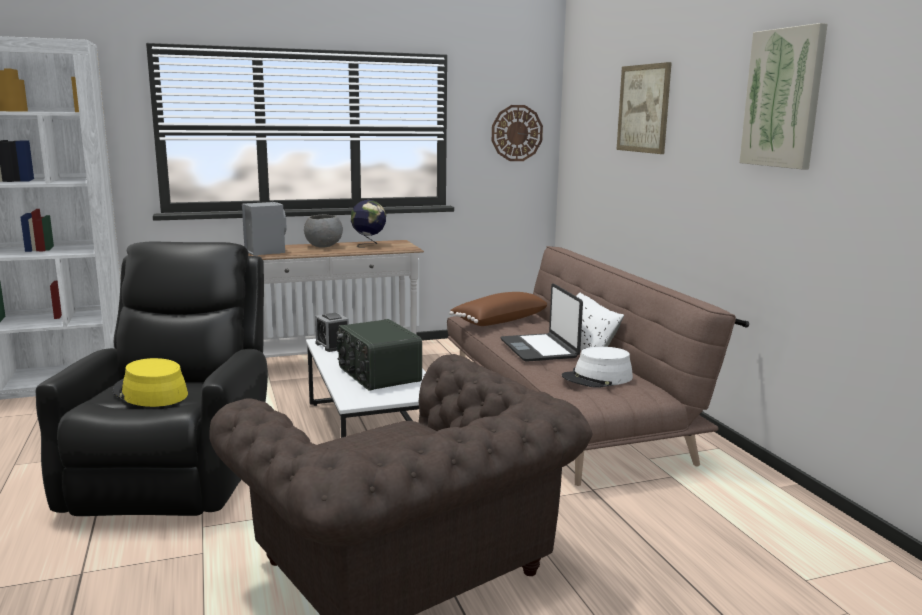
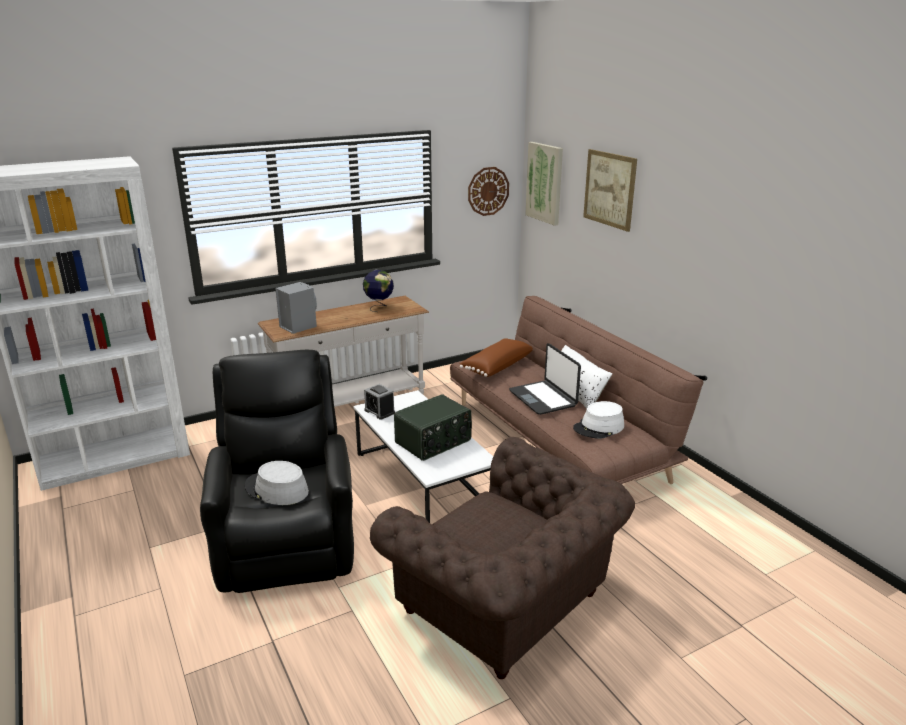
camera: 10 degrees left, 10 degrees up
(150, 393) = (276, 489): yellow hat -> grey hat
(324, 246) = (342, 313): grey bowl -> none
(377, 374) = (434, 442): radio -> radio turned 90 degrees counterclockwise
(783, 98) = (738, 215): picture -> picture (545, 183)

